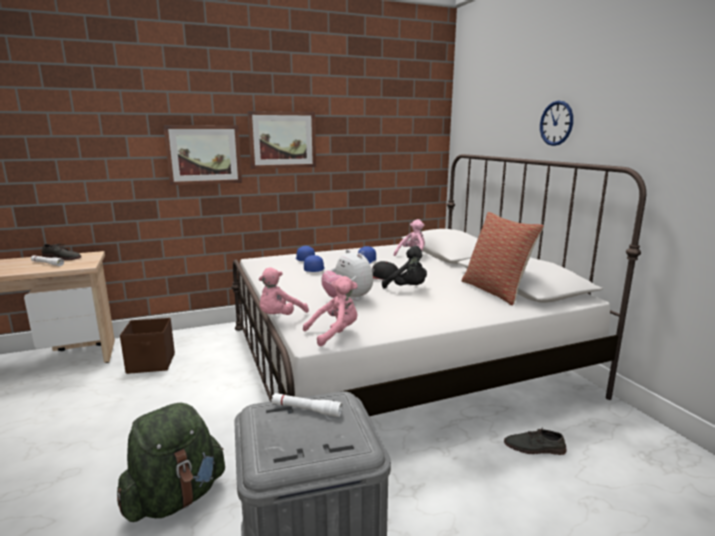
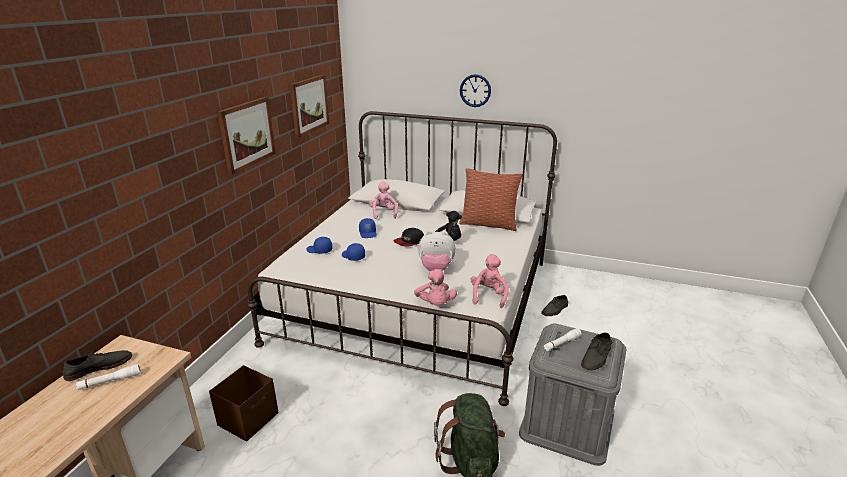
camera: 50 degrees left, 10 degrees up
(204, 154) = (189, 174): picture -> picture (309, 105)
(304, 446) = (597, 357): none -> grey shoe

